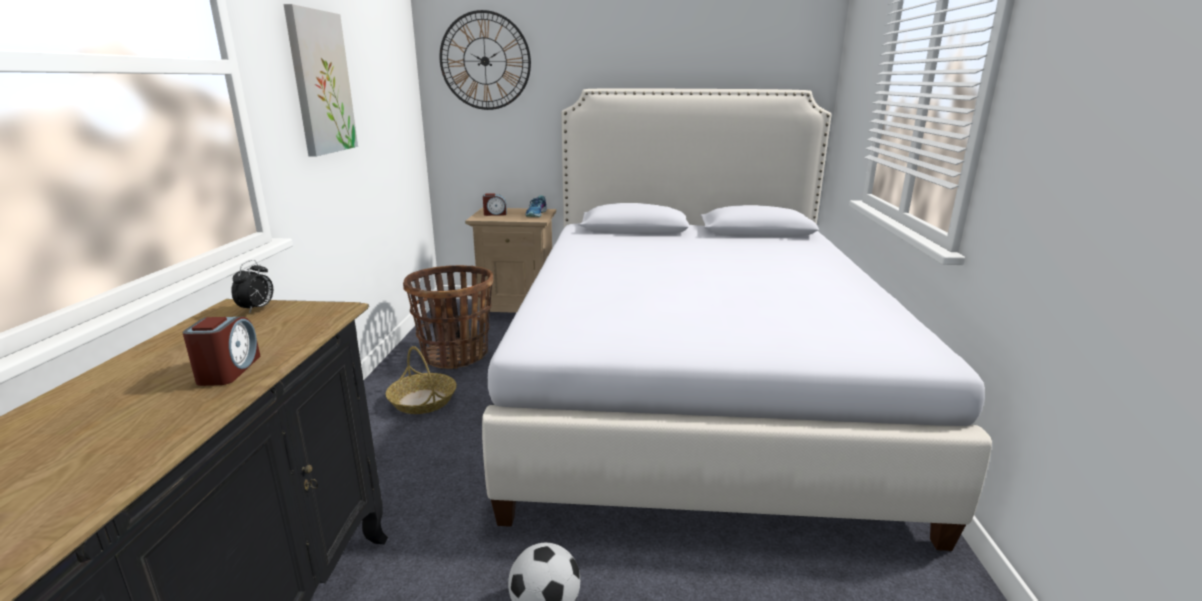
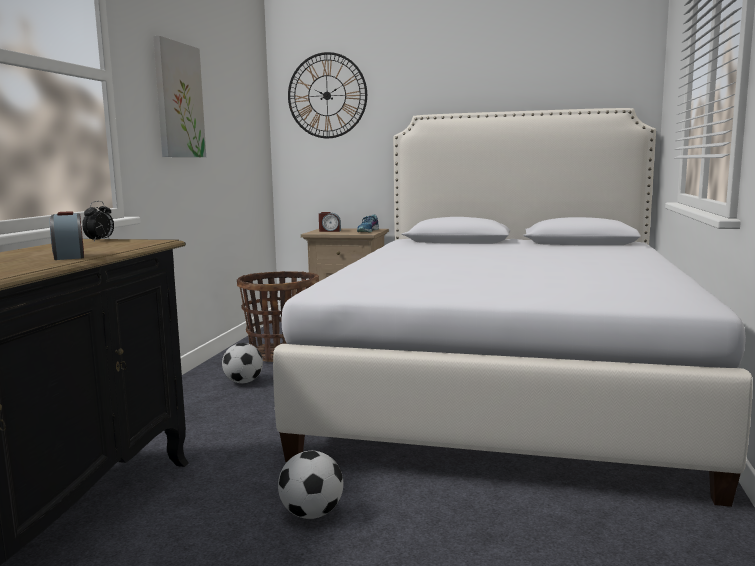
camera: 10 degrees right, 10 degrees down
(228, 370) = (69, 256): alarm clock -> alarm clock turned 150 degrees clockwise
(423, 401) = (243, 382): basket -> football

